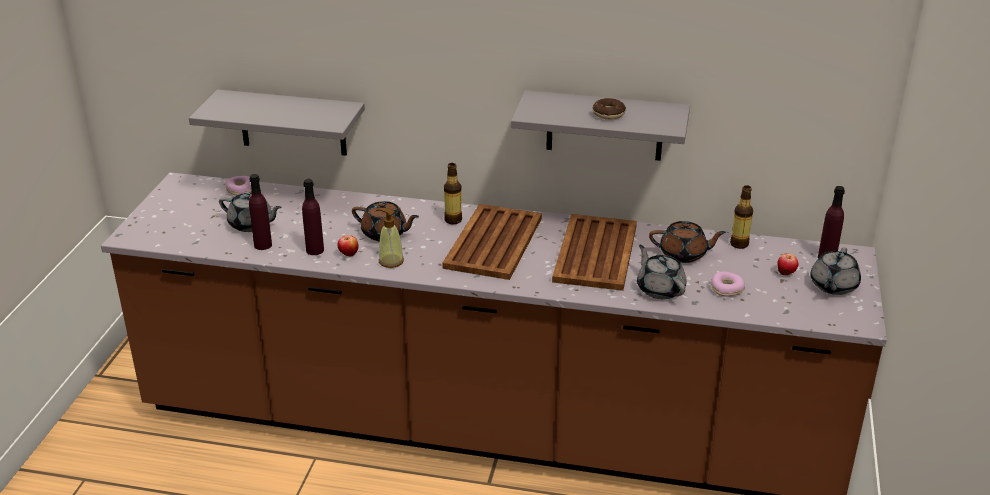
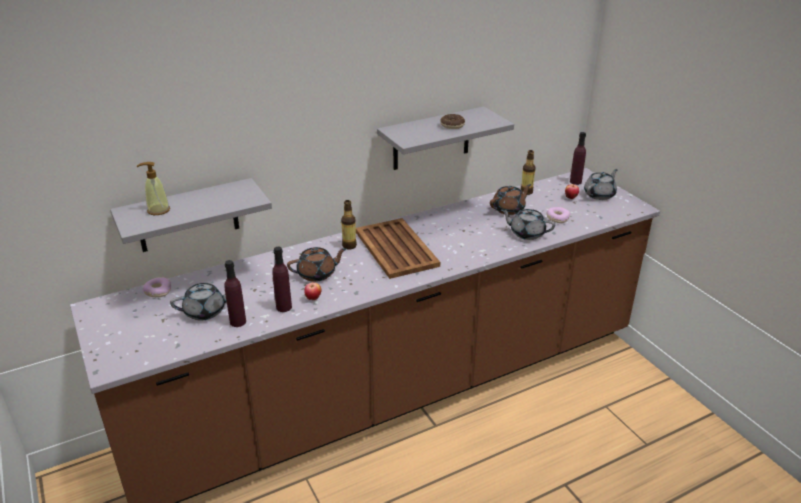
camera: 40 degrees left, 0 degrees up
(391, 261) = (349, 290): soap dispenser -> soap dispenser (158, 210)
(596, 252) = (463, 228): brown tray -> none
(833, 286) = (600, 195): grey teapot -> grey teapot turned 120 degrees counterclockwise

